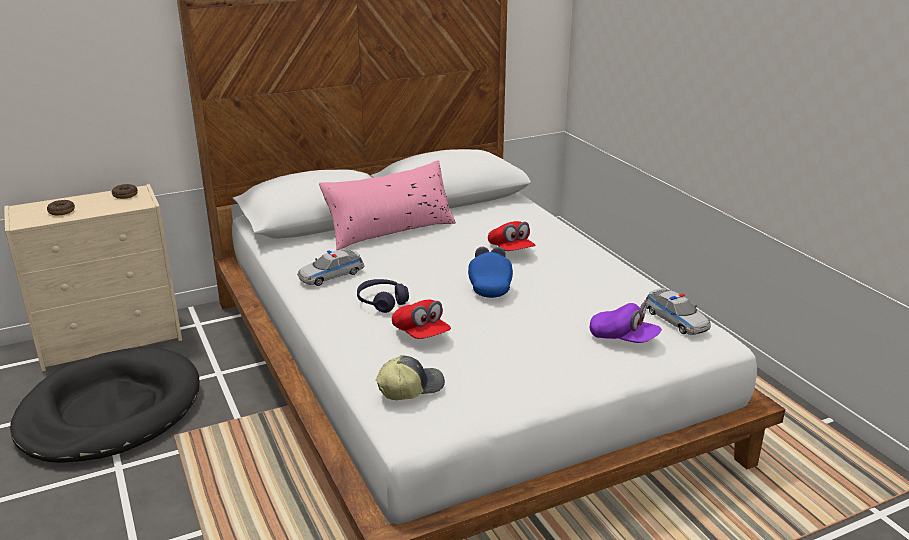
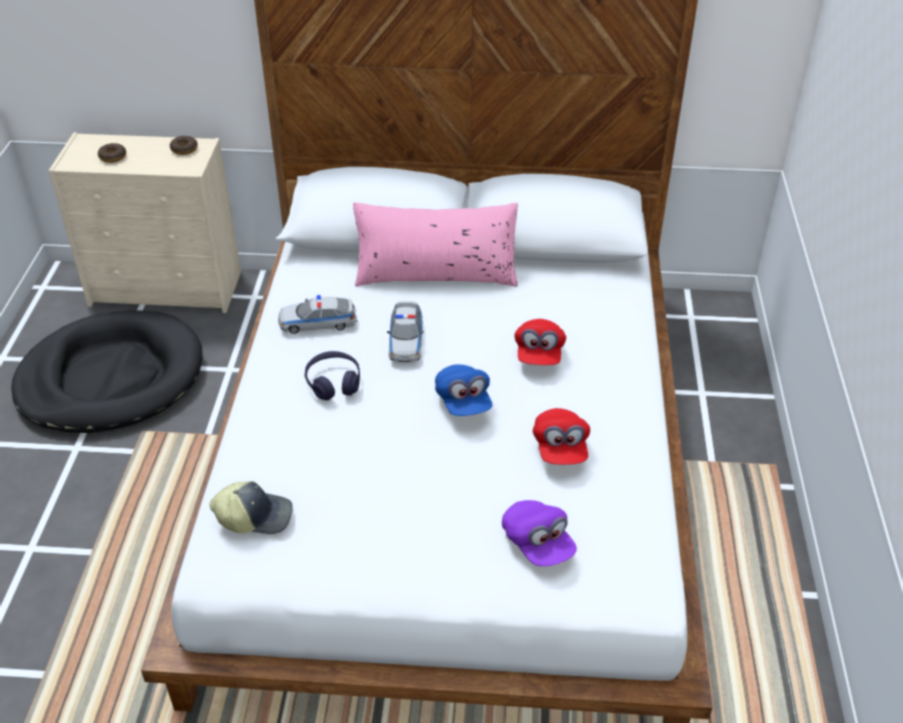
camera: 30 degrees right, 15 degrees up
(421, 334) = (328, 446): red cap -> red cap (560, 448)
(489, 285) = (463, 402): blue cap -> blue cap turned 135 degrees clockwise
(675, 320) = (626, 542): toy car -> toy car (406, 339)

